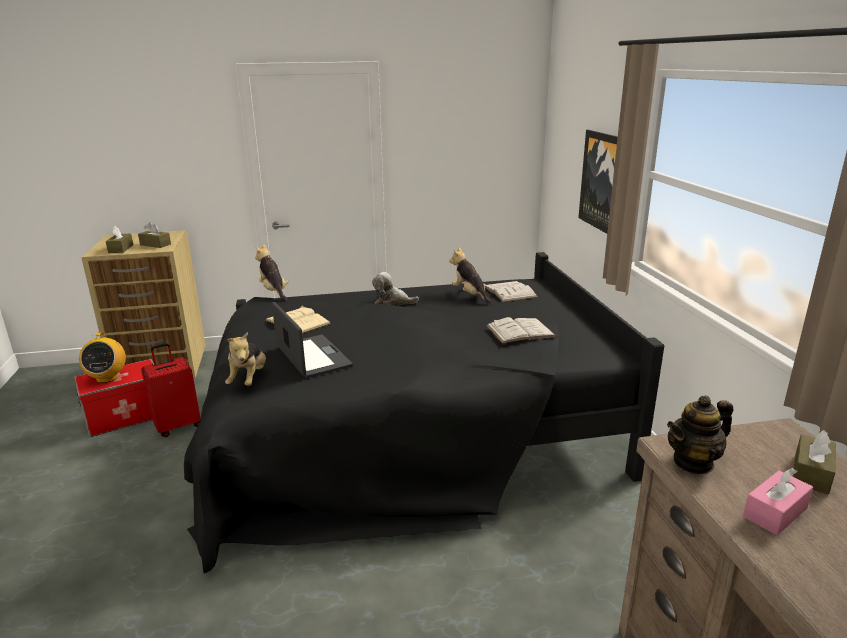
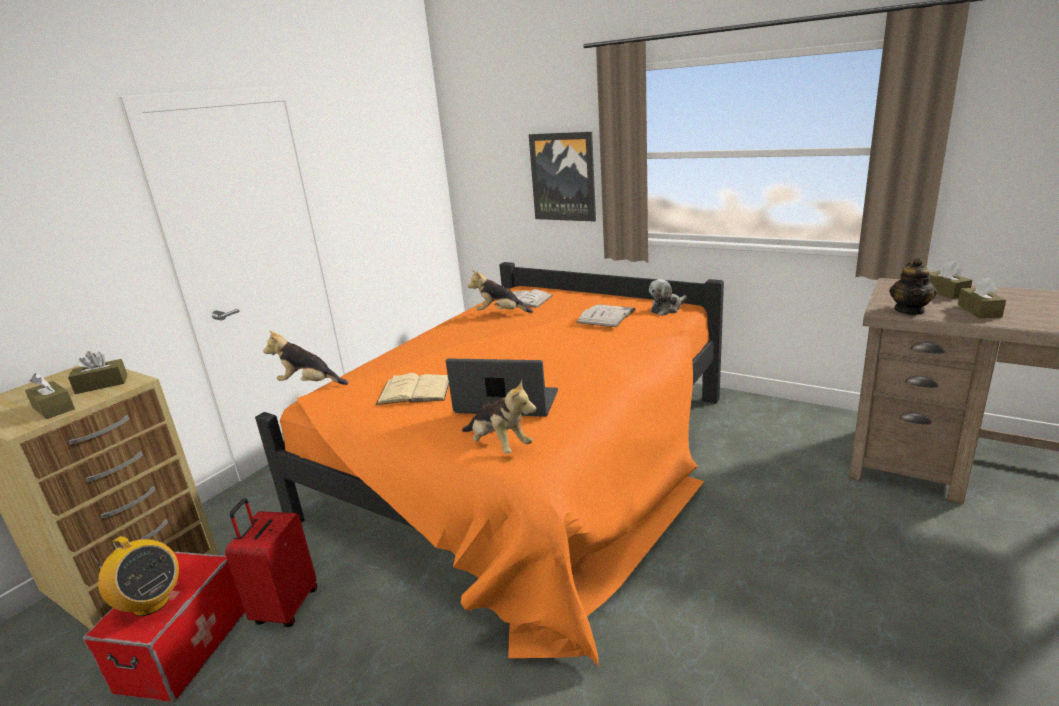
camera: 45 degrees left, 0 degrees up
(392, 302) = (451, 343): plush toy -> plush toy (667, 309)
(410, 432) = (531, 463): black bed -> orange bed
(775, 512) = (979, 311): pink tissue box -> brown tissue box

